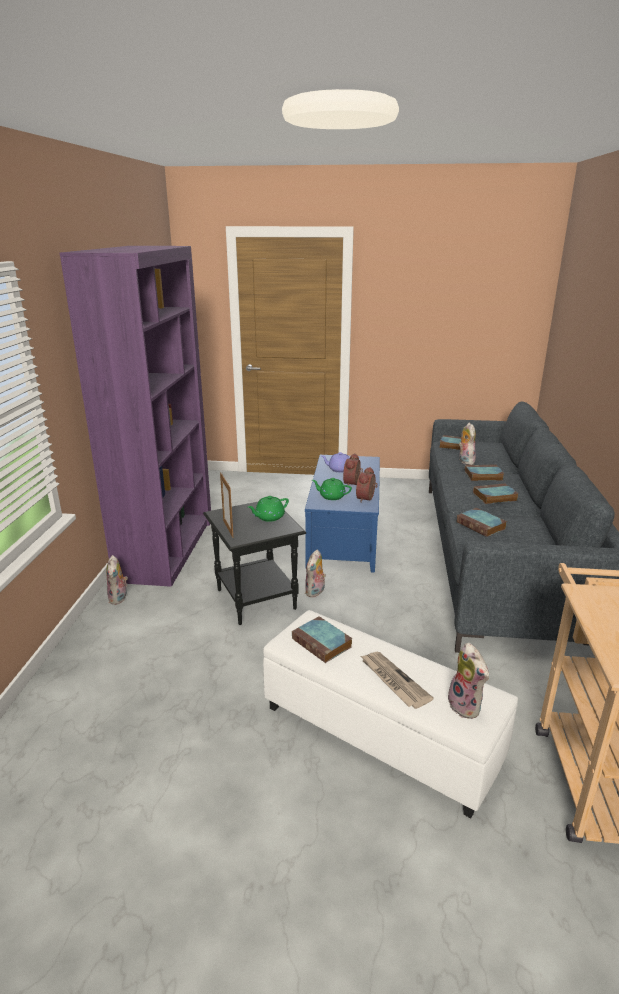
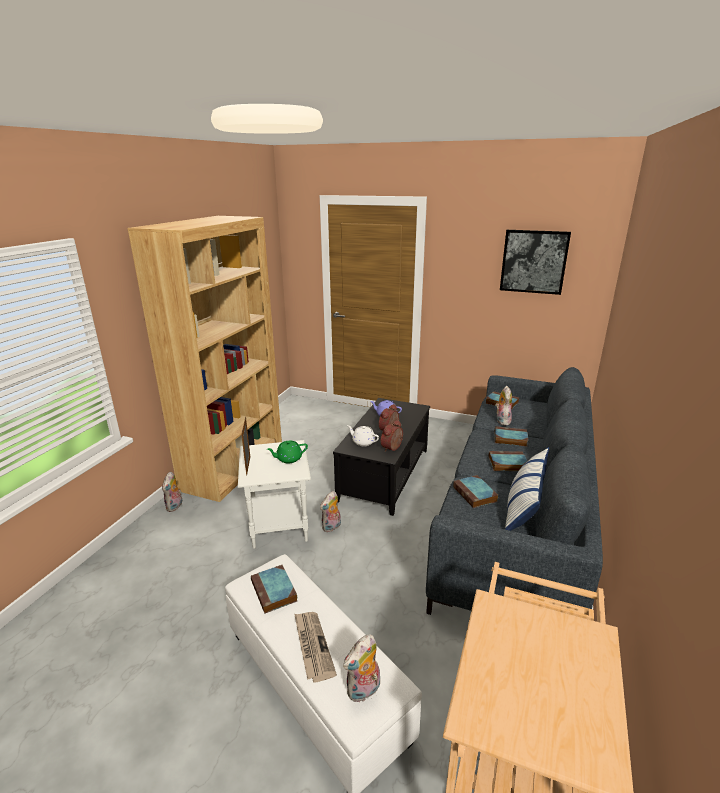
camera: 15 degrees right, 0 degrees up
(167, 548) = (234, 466): purple bookcase -> brown bookcase
(256, 600) = (279, 526): black side table -> white side table
(331, 496) = (363, 442): green teapot -> white teapot
(345, 536) = (385, 474): blue coffee table -> black coffee table
(467, 706) = (364, 691): plush toy -> plush toy turned 60 degrees clockwise
(471, 294) = (534, 261): none -> picture
(531, 529) = (523, 506): none -> pillow

